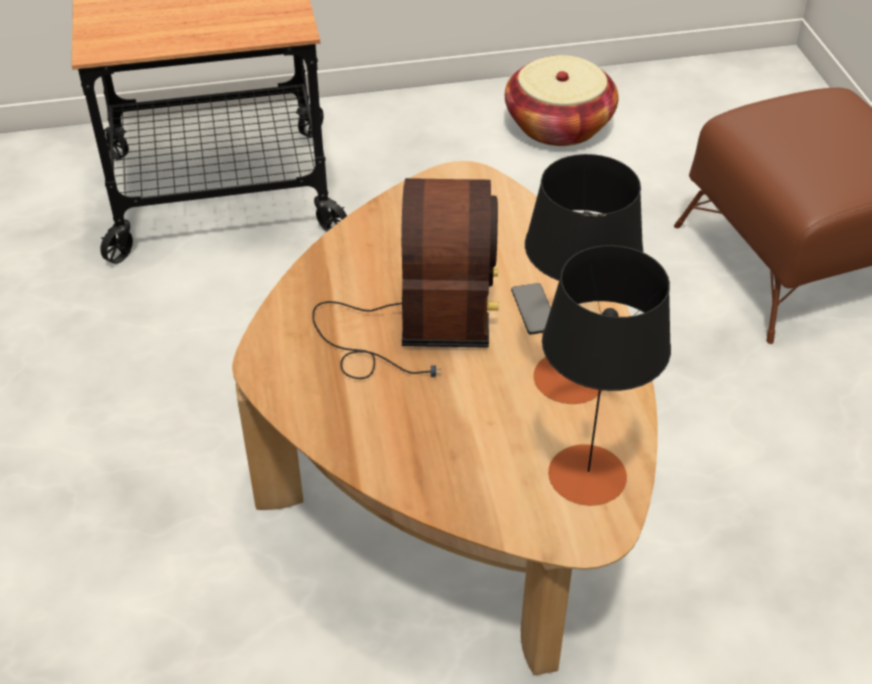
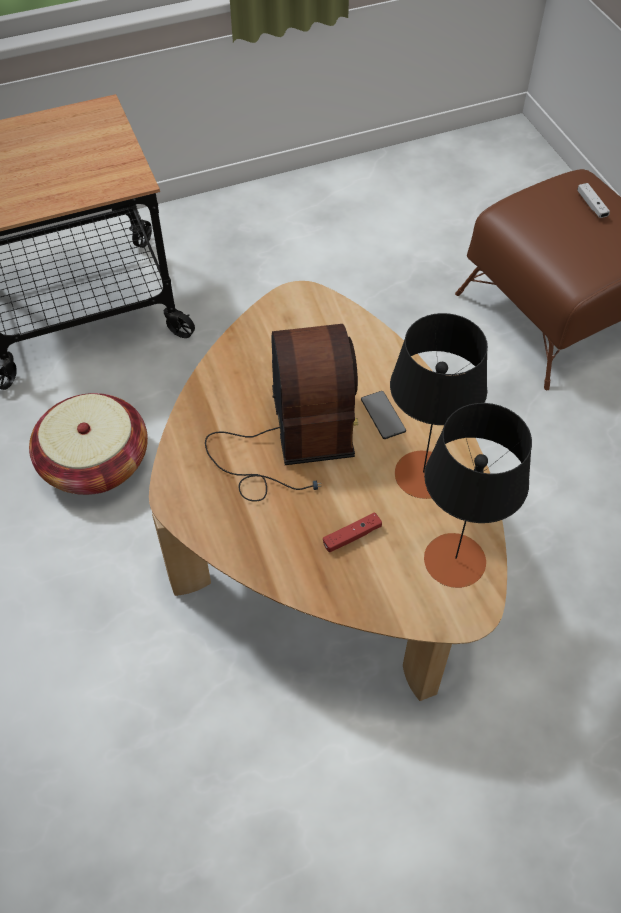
camera: 10 degrees left, 10 degrees up
(465, 432) = (352, 536): none -> red game controller
(559, 125) = (346, 211): basket -> basket (95, 462)
(845, 123) = (591, 205): none -> white game controller

